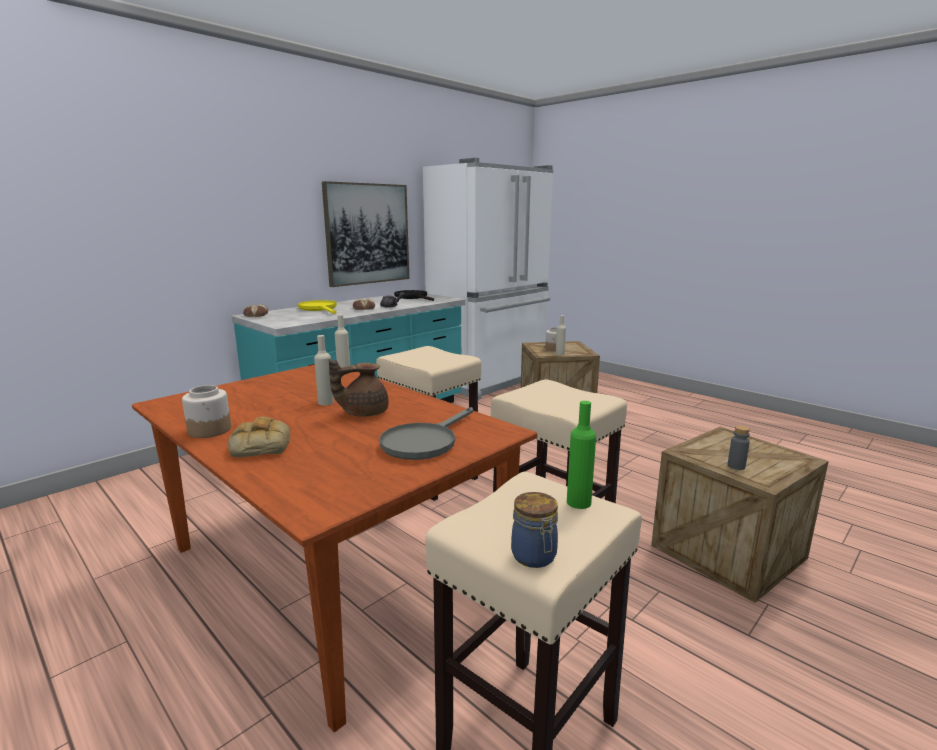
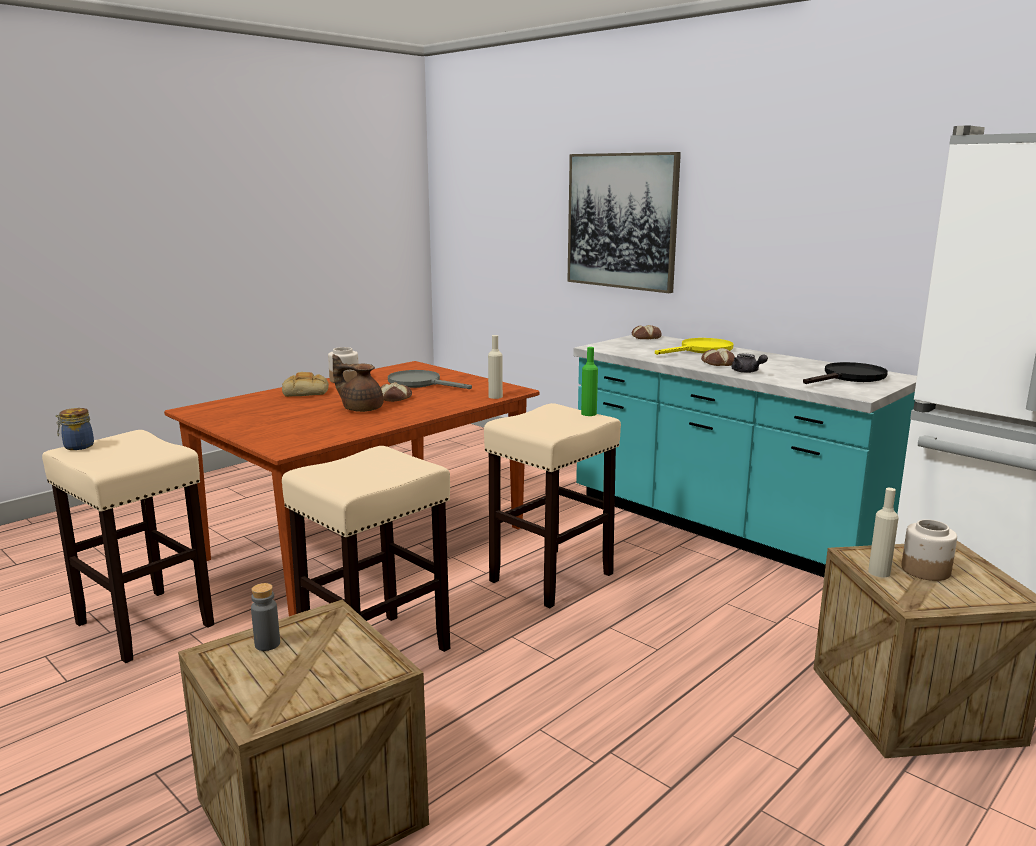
camera: 90 degrees right, 0 degrees up
(326, 402) = (394, 398): beige bottle -> bread
(363, 413) = (361, 409): brown teapot -> brown teapot turned 45 degrees counterclockwise
(367, 234) = (848, 260): picture -> picture (622, 221)
(424, 441) = (280, 426): grey frying pan -> grey frying pan (420, 383)
(578, 502) = (125, 460): green bottle -> green bottle (588, 414)

